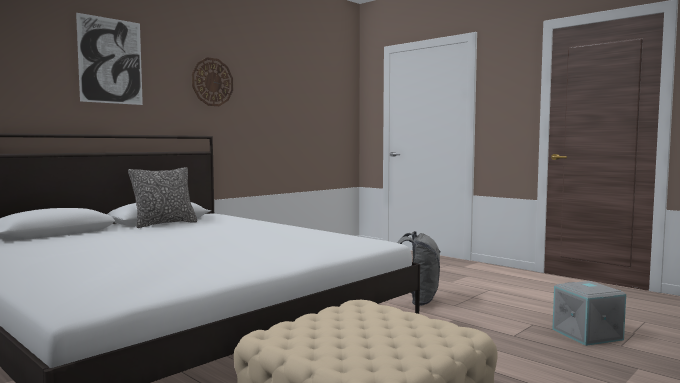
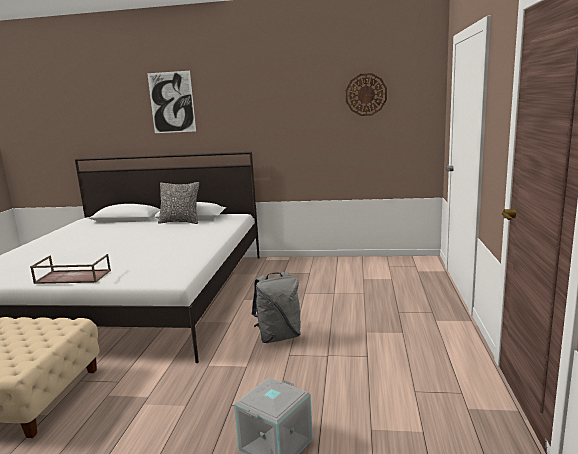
camera: 55 degrees right, 10 degrees up
(212, 82) = (253, 106): wall clock -> wall clock (366, 94)
(276, 262) = (72, 277): none -> brown tray

